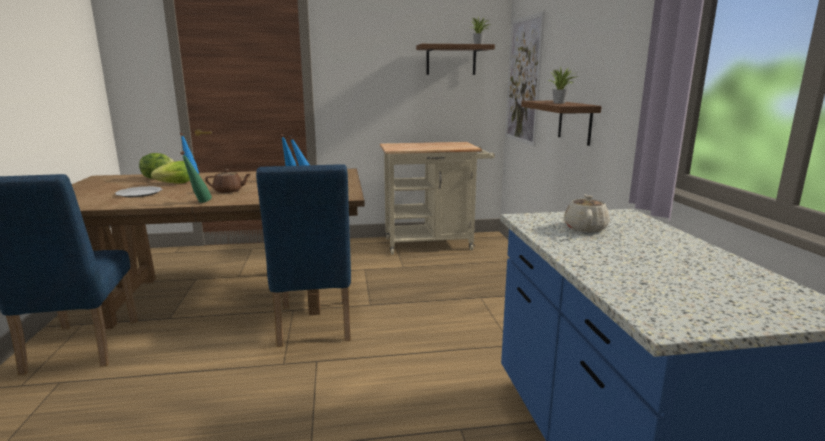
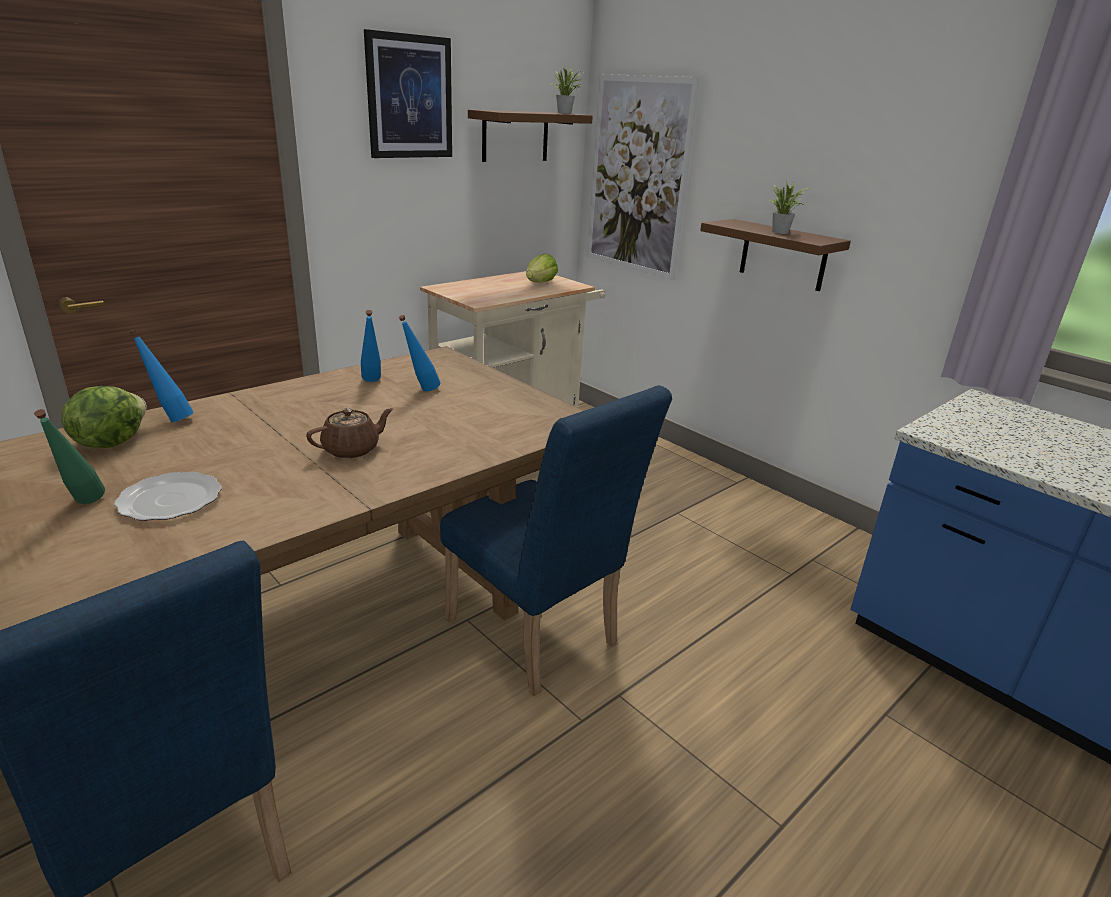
camera: 35 degrees left, 10 degrees up
(176, 184) = (191, 451): lettuce -> lettuce (540, 283)
(199, 203) = (365, 496): green bottle -> green bottle (83, 506)
(378, 39) = (409, 97): none -> picture
(585, 228) = (1012, 436): beige teapot -> none

